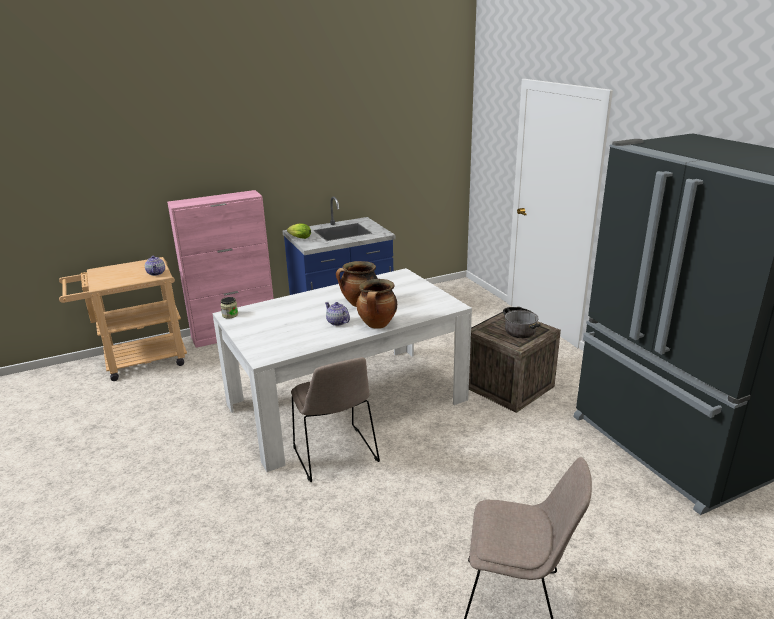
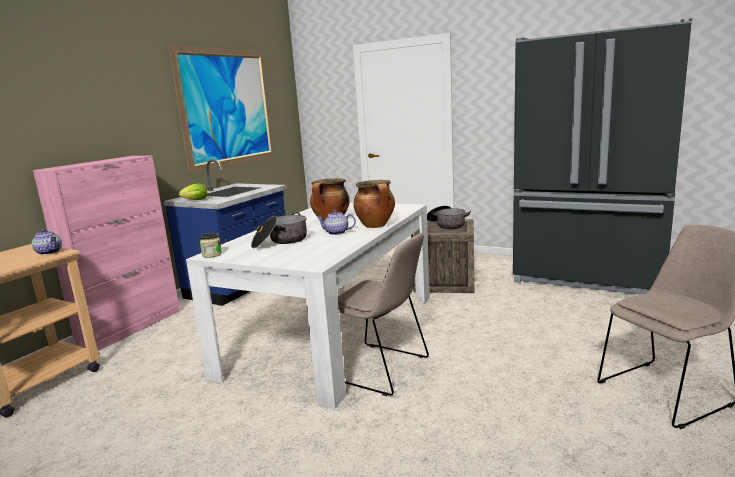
camera: 35 degrees left, 10 degrees down
(288, 317) = (280, 241): none -> cooking pot
(369, 141) = (227, 108): none -> picture

